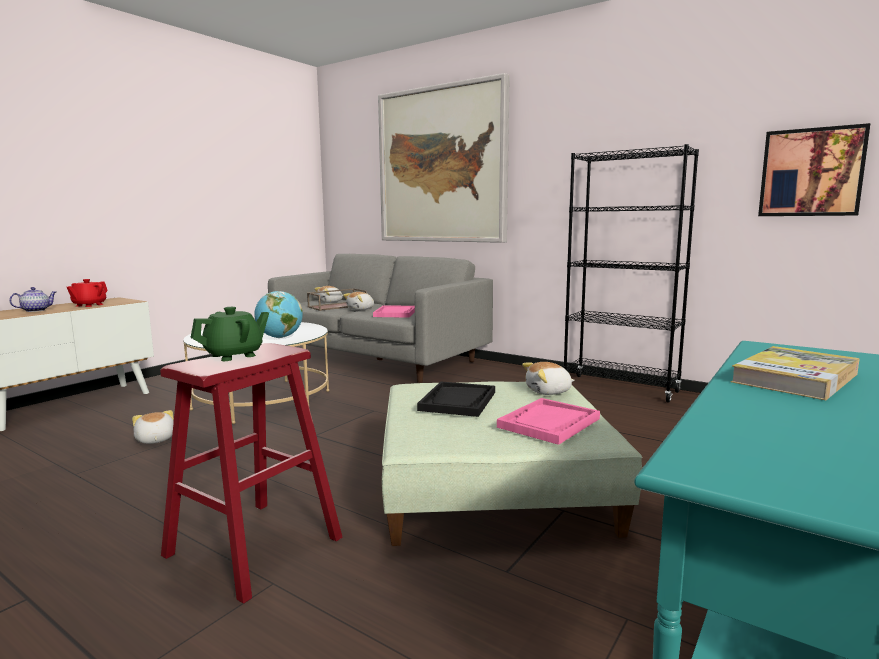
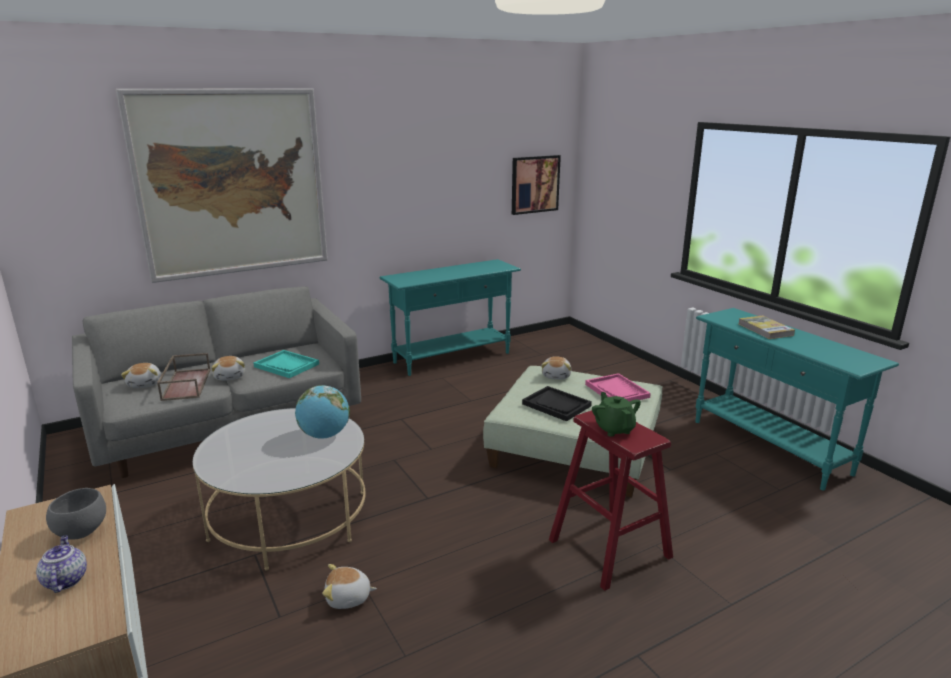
camera: 65 degrees left, 10 degrees up
(89, 305) = (80, 532): red teapot -> grey bowl
(395, 313) = (287, 365): pink tray -> turquoise tray
(620, 388) = (452, 358): black bookcase -> turquoise console table

